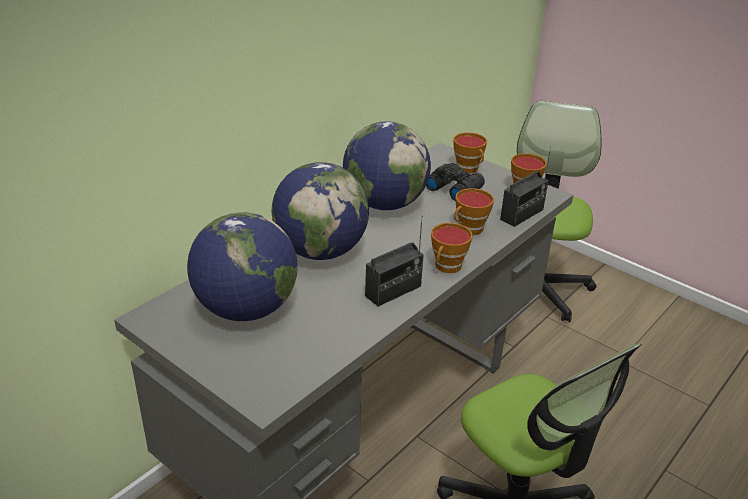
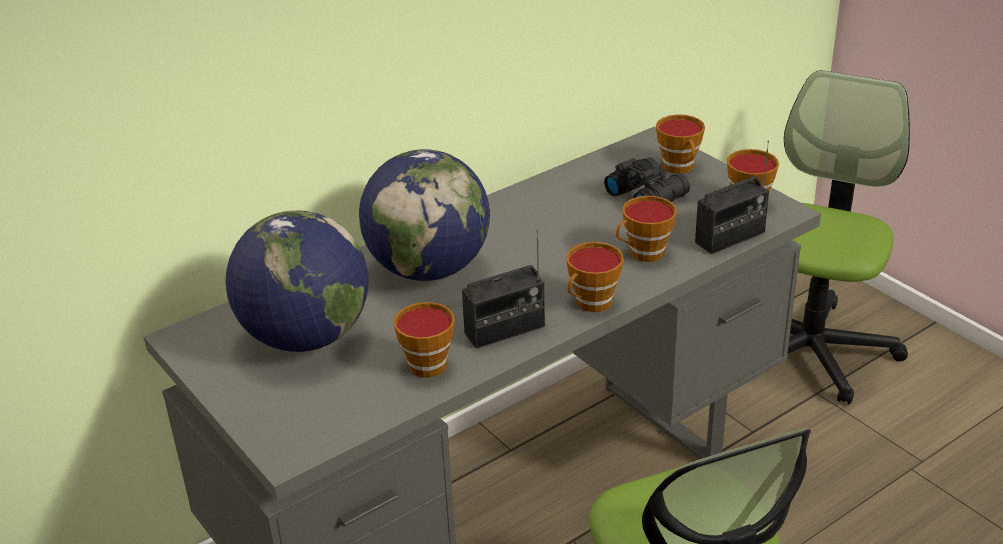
camera: 15 degrees right, 0 degrees up
(343, 320) = (424, 362): none -> cup
(384, 204) = (540, 210): globe -> none

